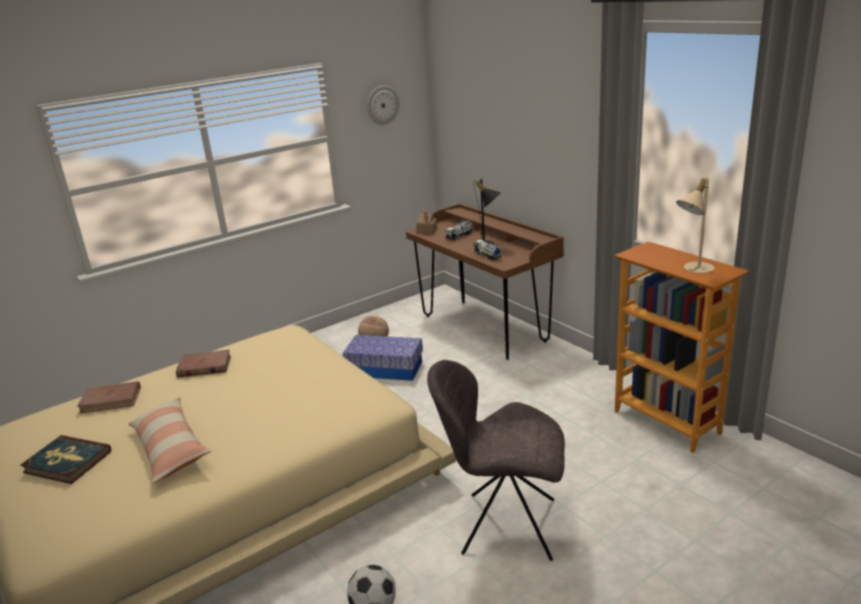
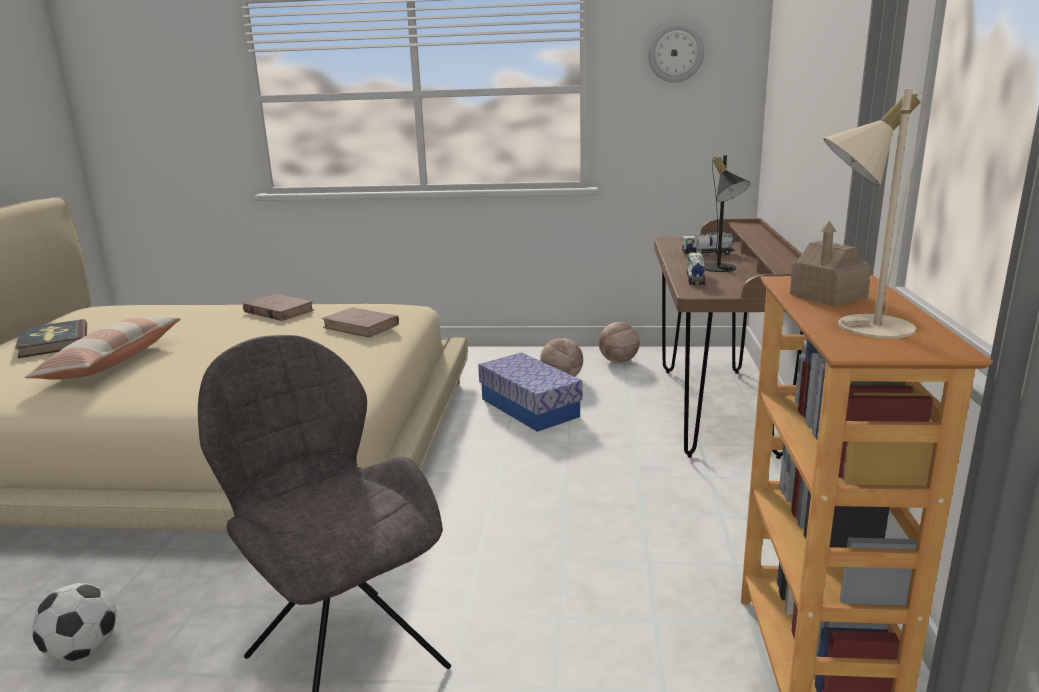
camera: 40 degrees right, 5 degrees down
(111, 400) = (175, 311): brown book -> brown book (361, 326)
(389, 319) = (618, 361): none -> basketball
(427, 231) = (680, 241): toy house -> toy house (828, 296)

